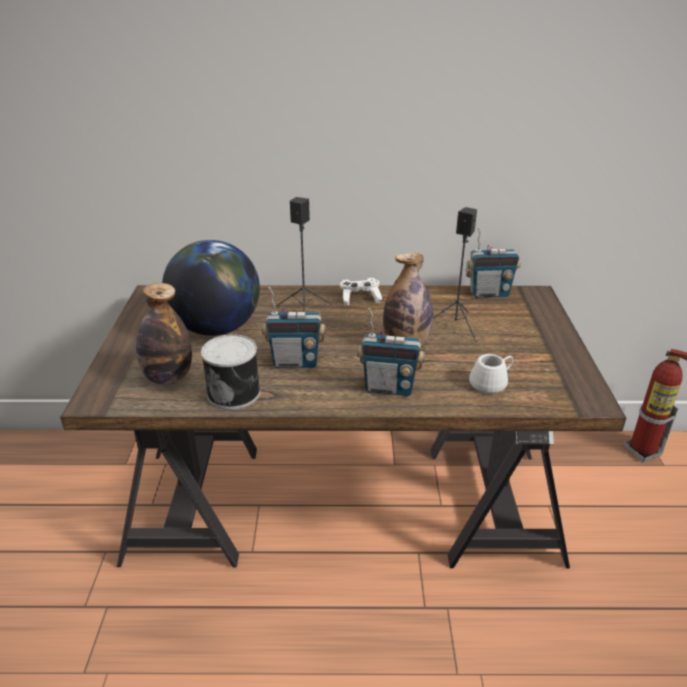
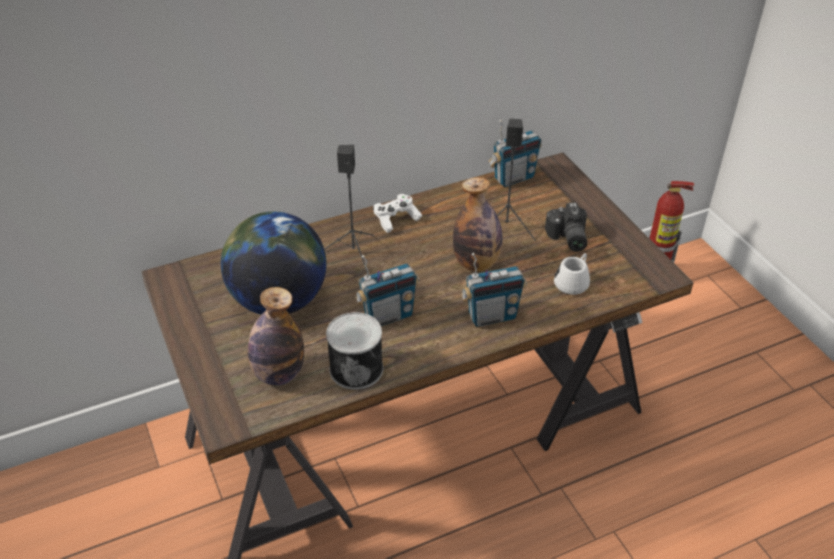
camera: 25 degrees left, 10 degrees up
(509, 348) = (567, 239): none -> camera

